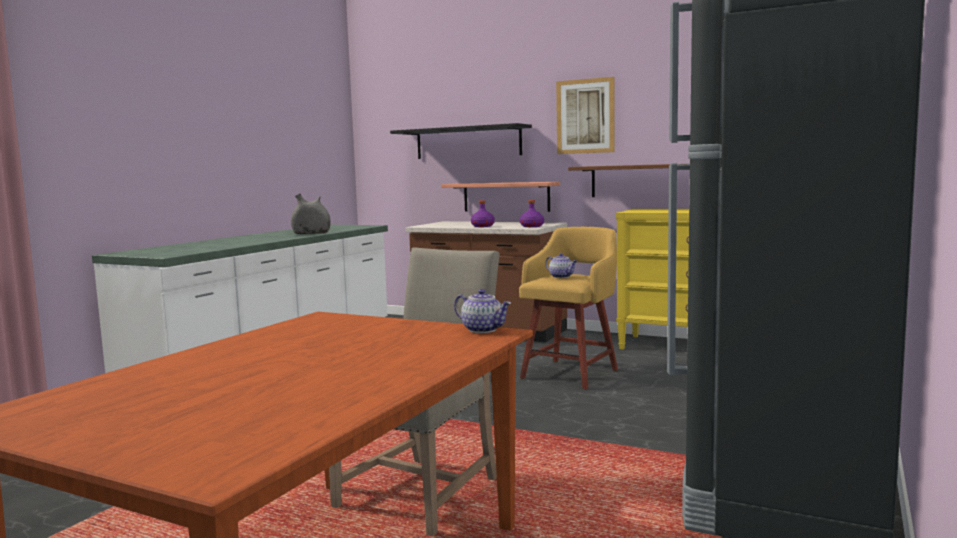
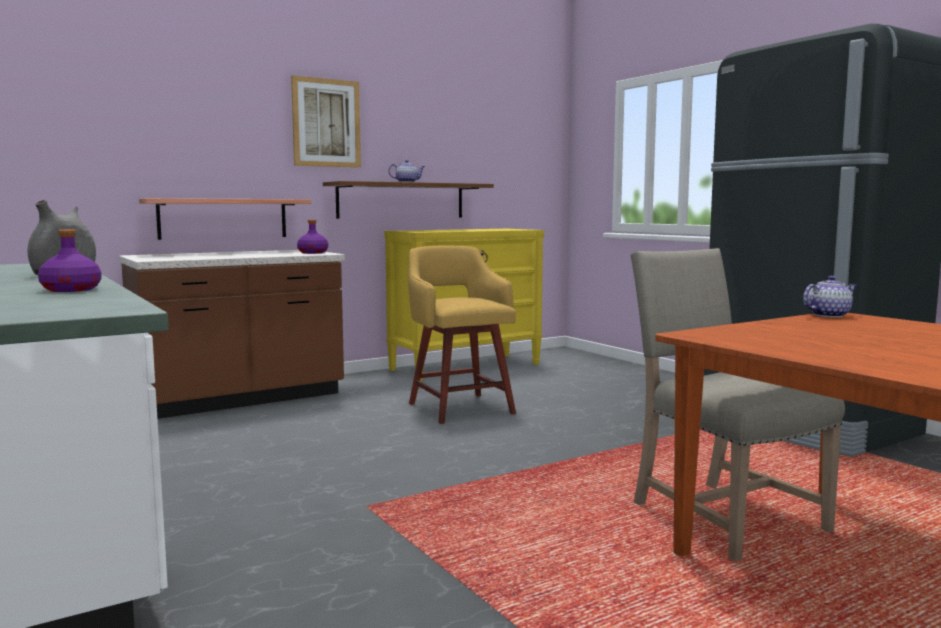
camera: 60 degrees left, 0 degrees up
(468, 142) = (160, 140): black shelf -> none
(483, 226) = (250, 255): purple bottle -> purple bottle (72, 290)
(562, 277) = (463, 299): teapot -> teapot (407, 182)

